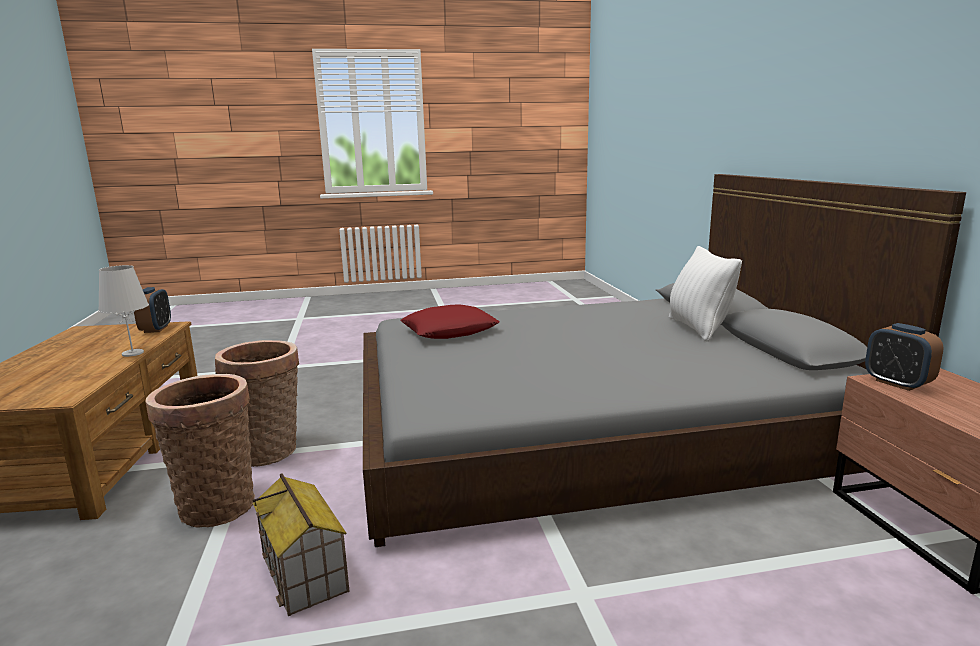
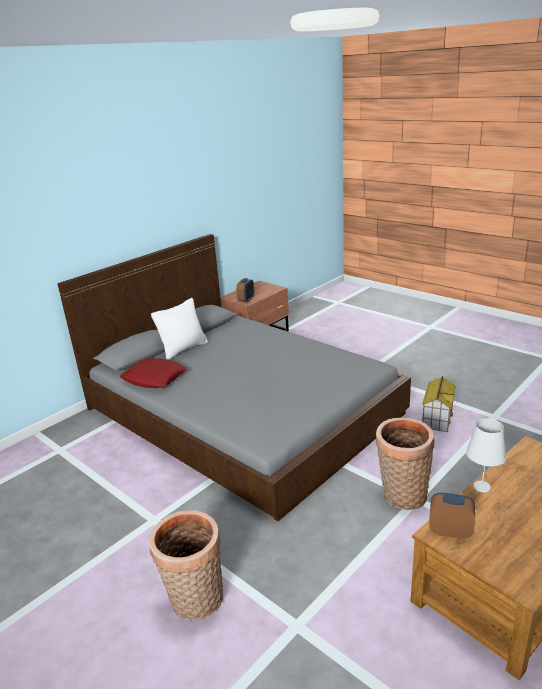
camera: 125 degrees left, 10 degrees up
(156, 329) = (450, 531): alarm clock -> alarm clock turned 60 degrees clockwise
(216, 504) = (452, 470): basket -> basket (195, 602)
(449, 331) = (269, 410): red pillow -> red pillow (154, 378)

